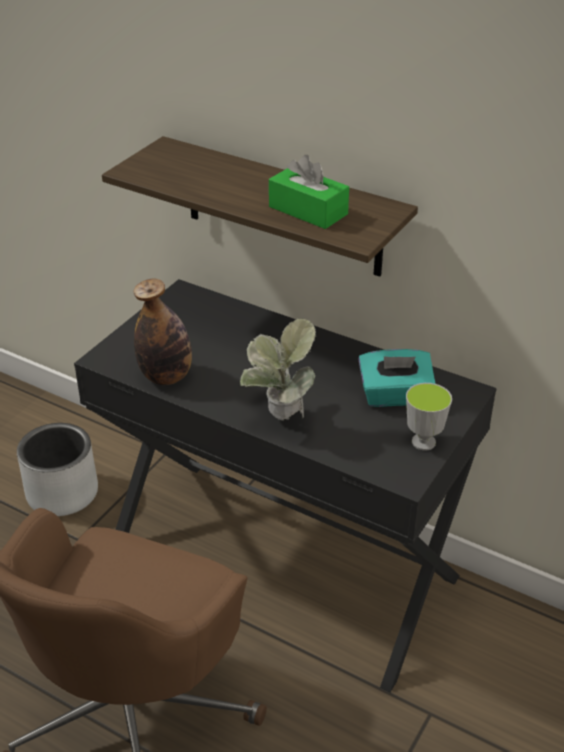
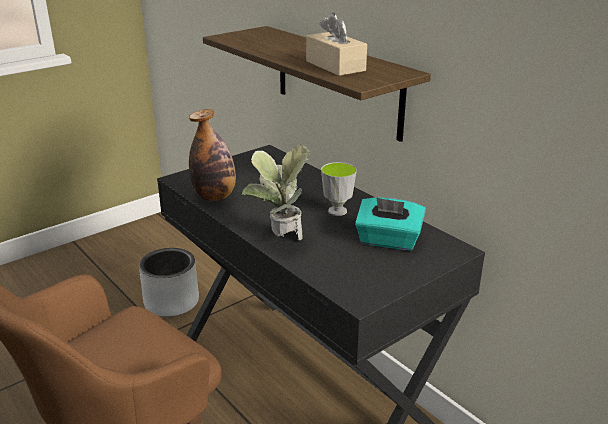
camera: 20 degrees right, 10 degrees down
(308, 210) = (335, 66): green tissue box -> beige tissue box
(423, 442) = (393, 277): cup -> cup (337, 211)

